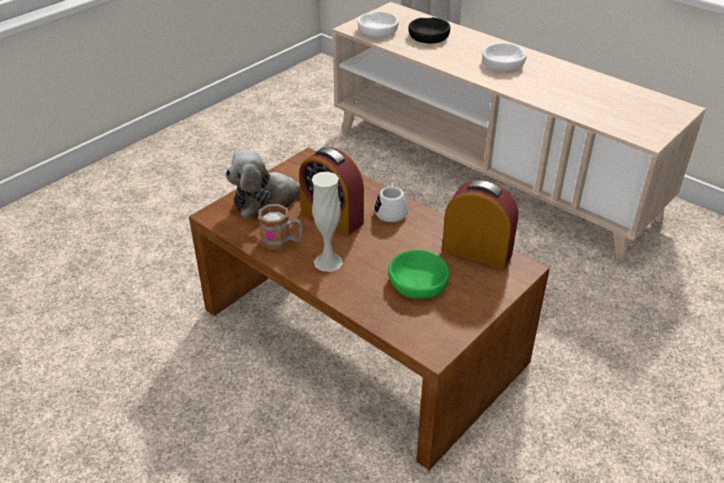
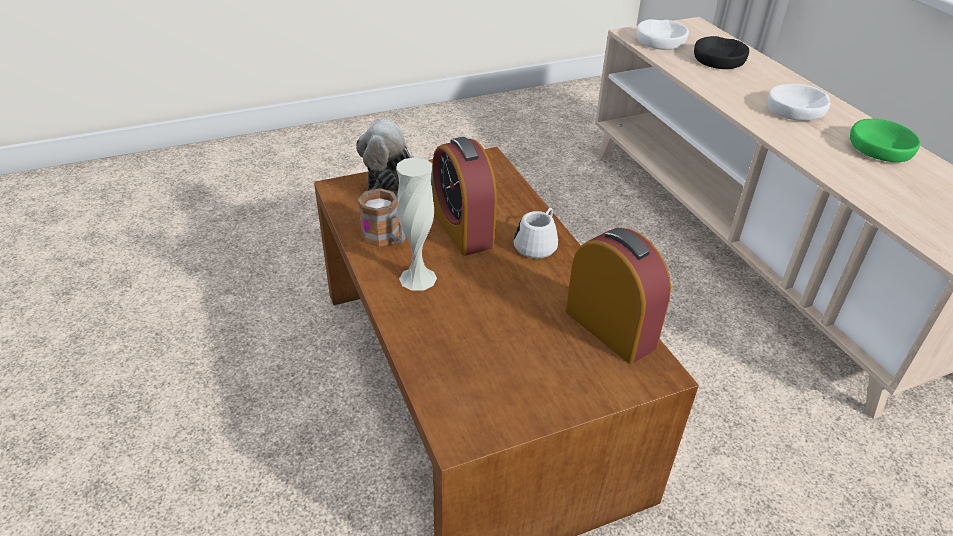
camera: 25 degrees right, 0 degrees up
(417, 281) = (506, 339): green bowl -> green bowl (879, 149)

